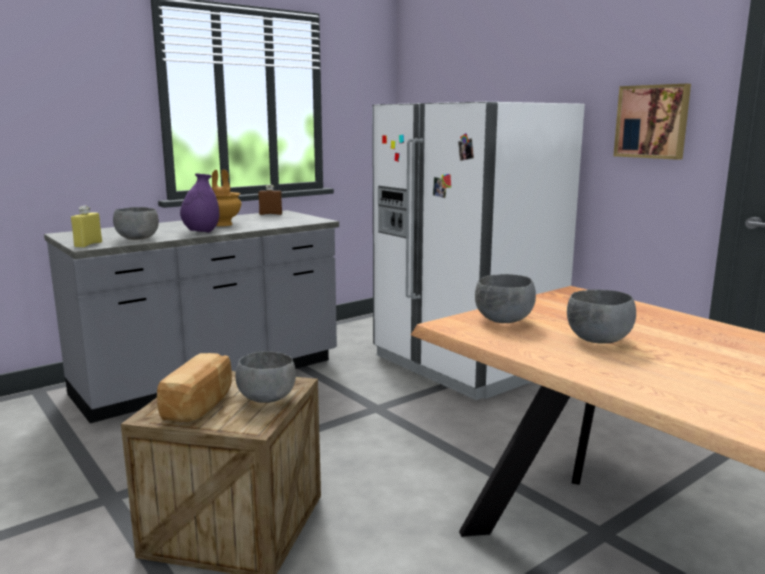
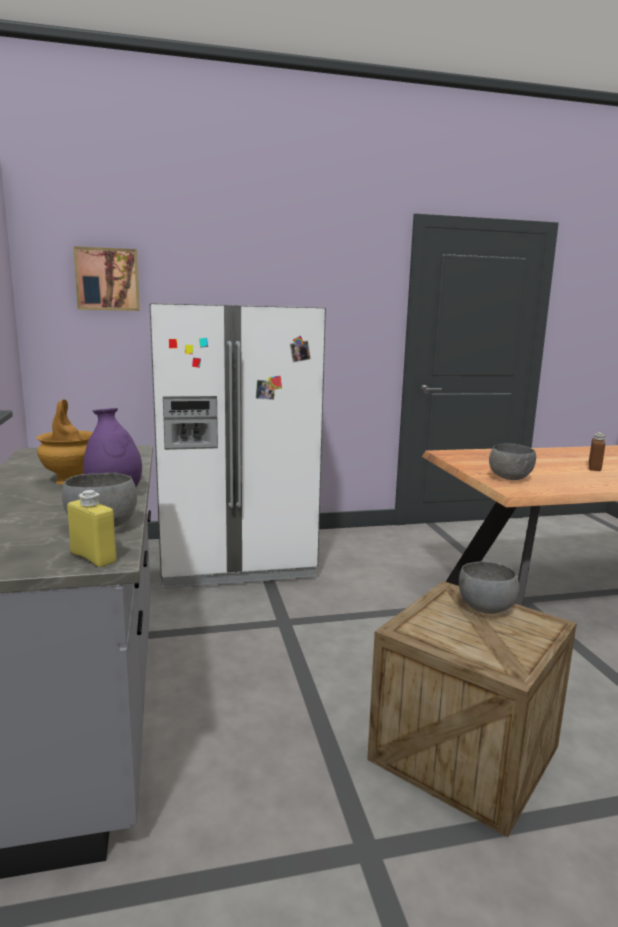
camera: 65 degrees left, 0 degrees up
(200, 404) = (488, 641): bread -> none
(270, 214) = (37, 456): brown bottle -> brown bottle (594, 467)
(598, 341) = (561, 471): grey bowl -> none
(652, 121) = (350, 322): picture -> picture (107, 279)

